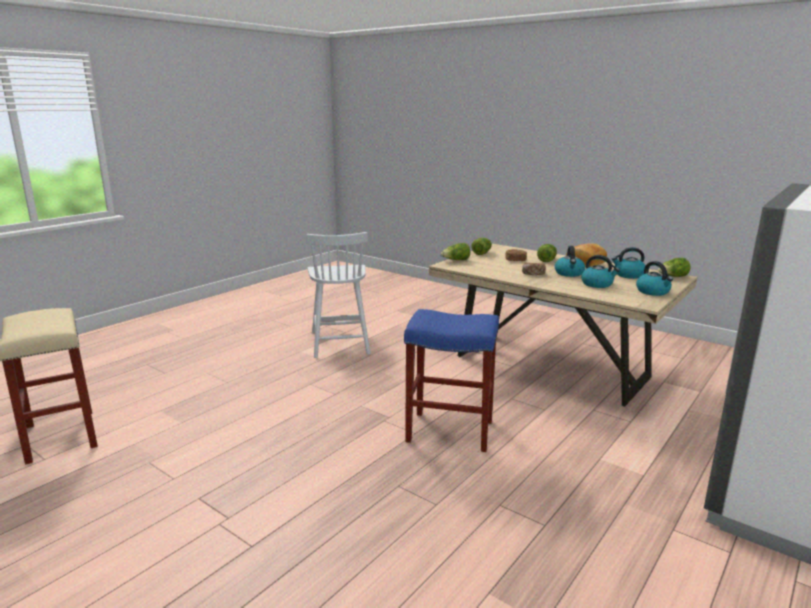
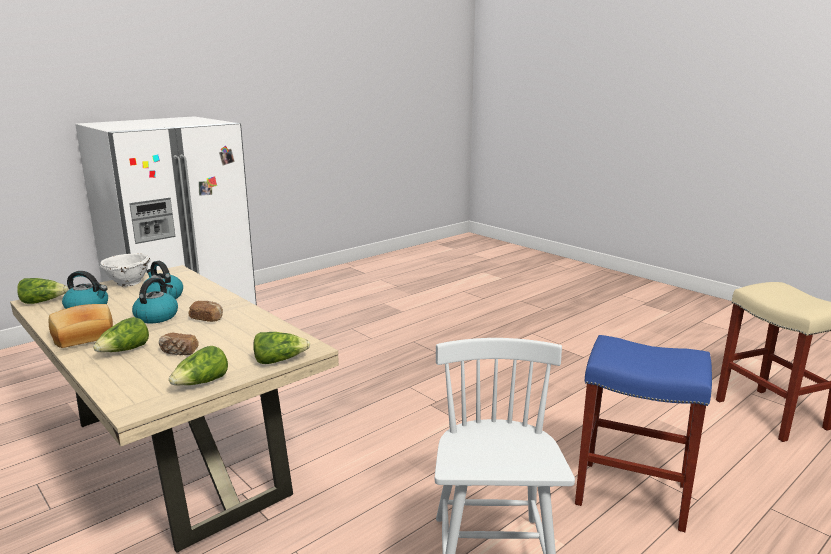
camera: 170 degrees left, 0 degrees up
(451, 431) = (374, 385): blue stool -> blue stool (630, 494)
(653, 292) = (128, 283): kettle -> white bowl

